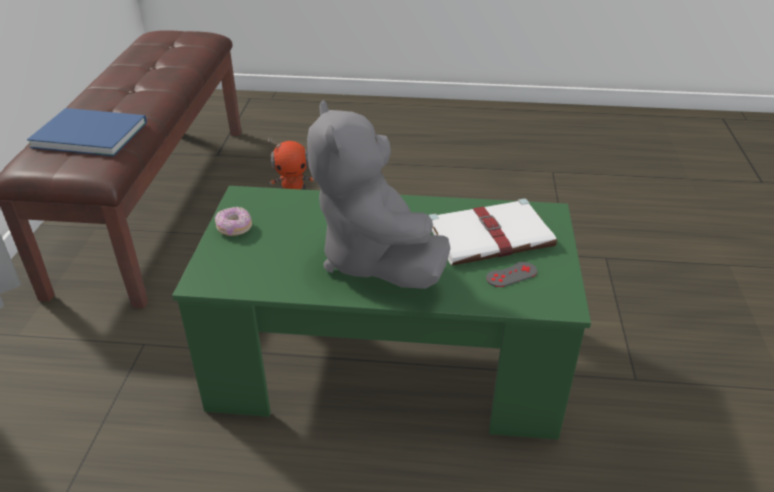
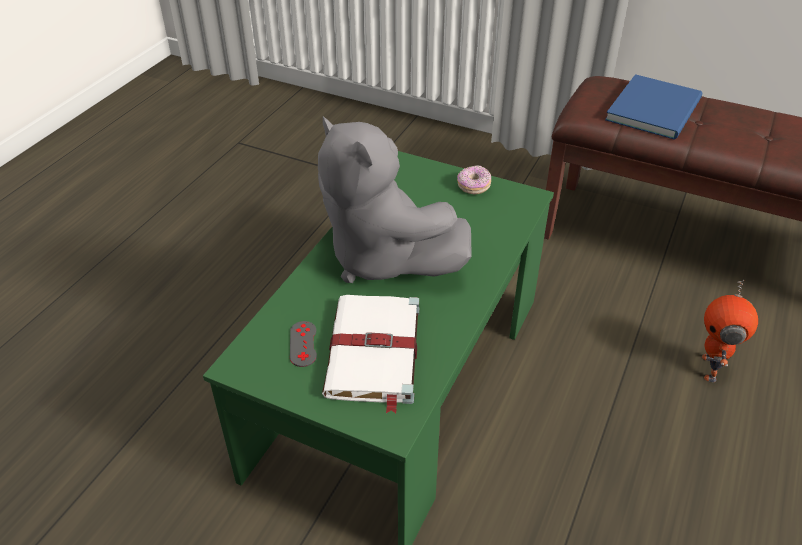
camera: 110 degrees right, 5 degrees up
(374, 259) = (382, 258): grey plush toy -> grey plush toy turned 135 degrees counterclockwise

